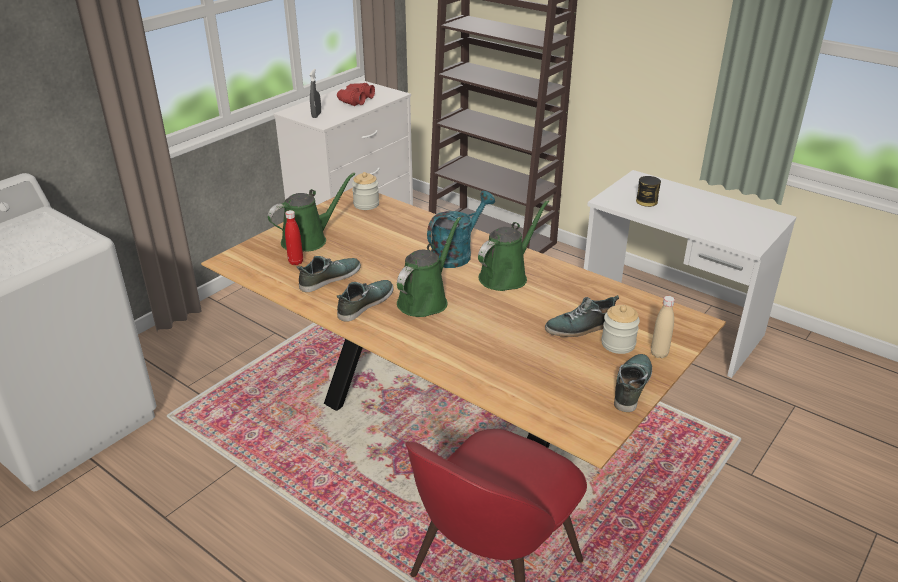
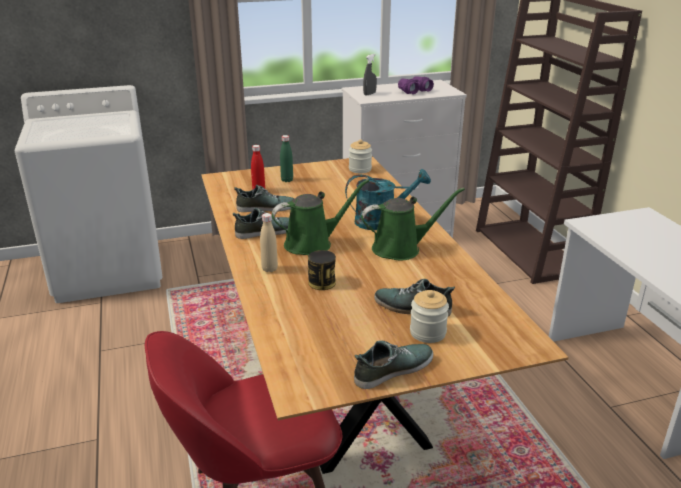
camera: 35 degrees right, 5 degrees down
(308, 239) = (287, 180): green watering can -> green bottle
(355, 100) = (413, 90): red binoculars -> purple binoculars
(646, 201) = (628, 235): can -> can (322, 283)
(659, 354) = (456, 355): beige bottle -> beige bottle (269, 269)

